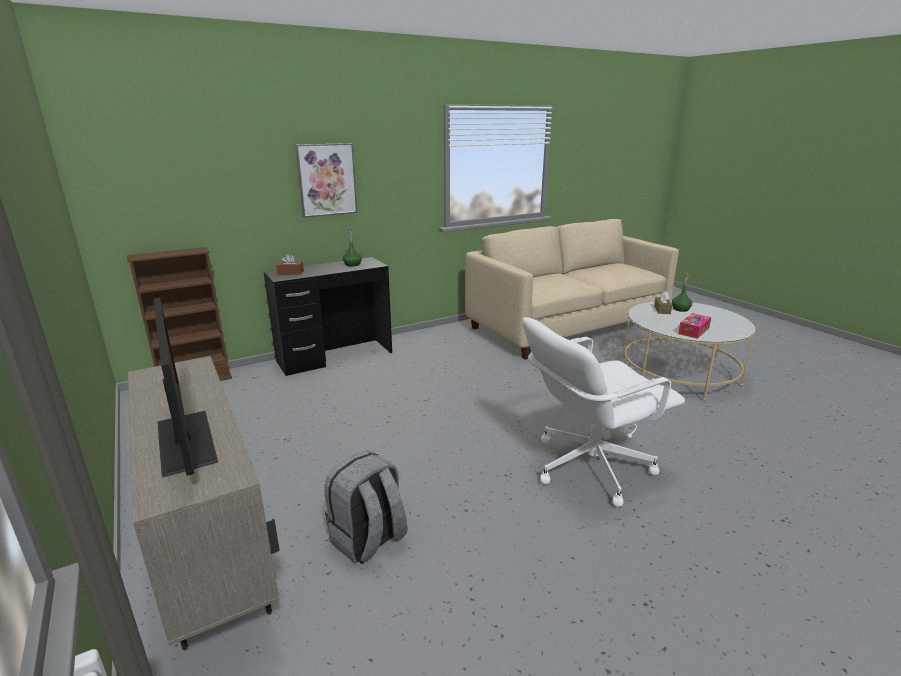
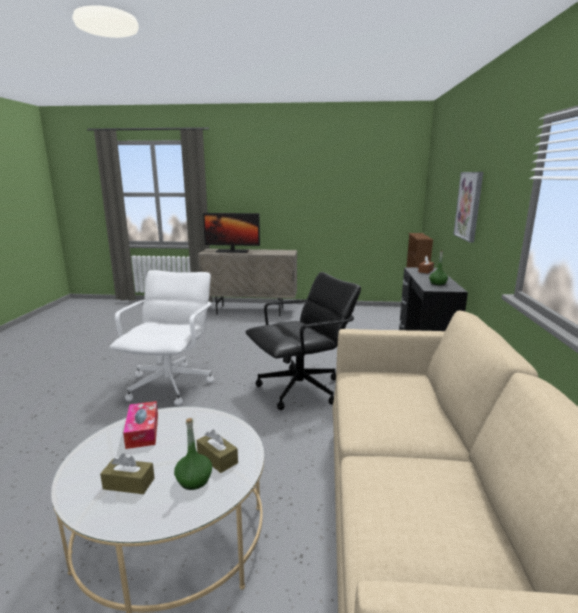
camera: 125 degrees right, 5 degrees down
(368, 540) = (221, 329): grey backpack -> none
(483, 390) = (301, 389): none -> black office chair
(713, 318) = (129, 483): none -> brown tissue box

